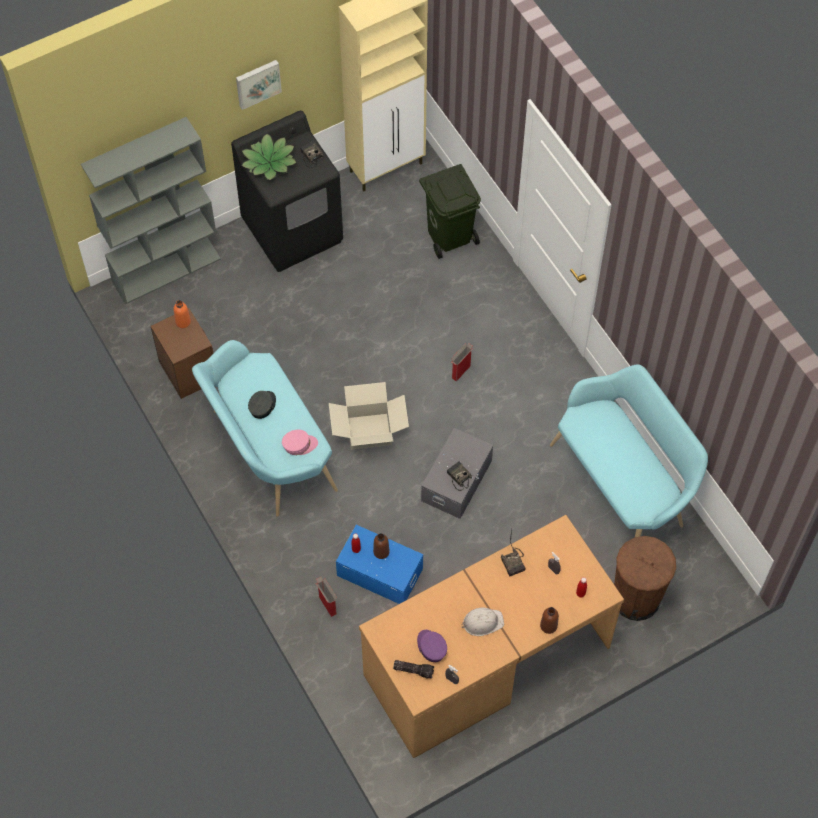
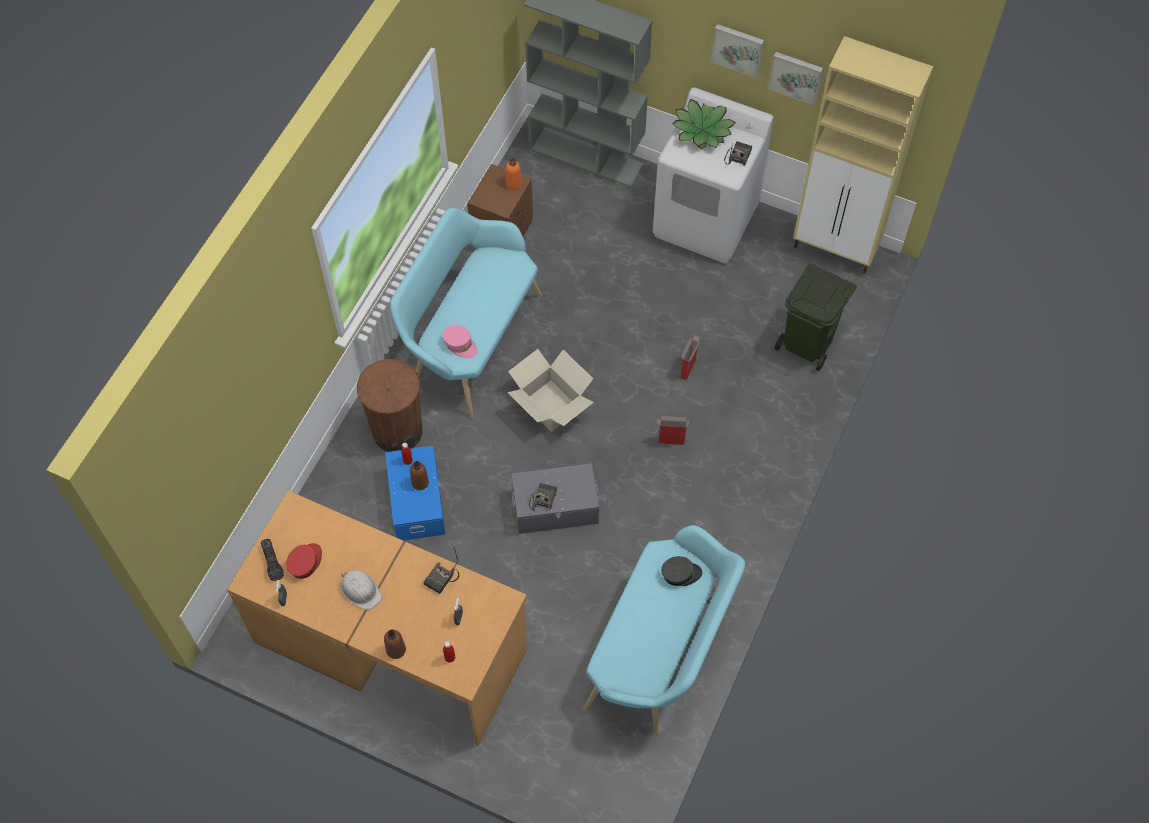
camera: 55 degrees right, 0 degrees up
(262, 406) = (477, 293): grey cap -> grey cap (680, 574)
(293, 230) = (706, 220): black washing machine -> white washing machine
(308, 66) = (796, 76): none -> picture
(327, 605) = (355, 480): cardboard box -> cardboard box (688, 368)
(431, 647) = (305, 562): purple cap -> red cap
(636, 598) = (547, 738): brown trash can -> brown trash can (397, 431)

